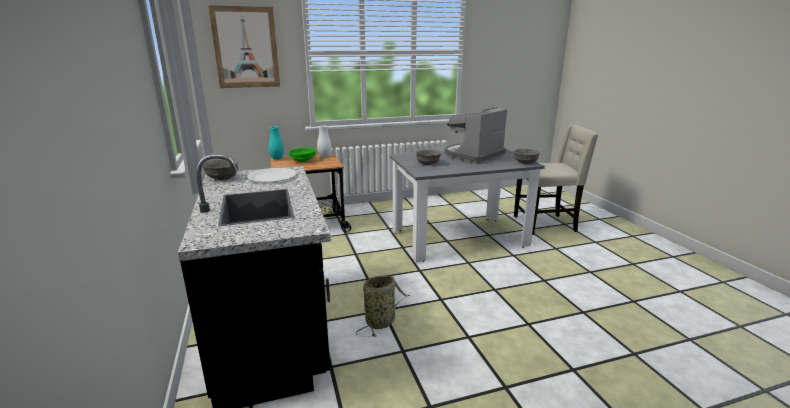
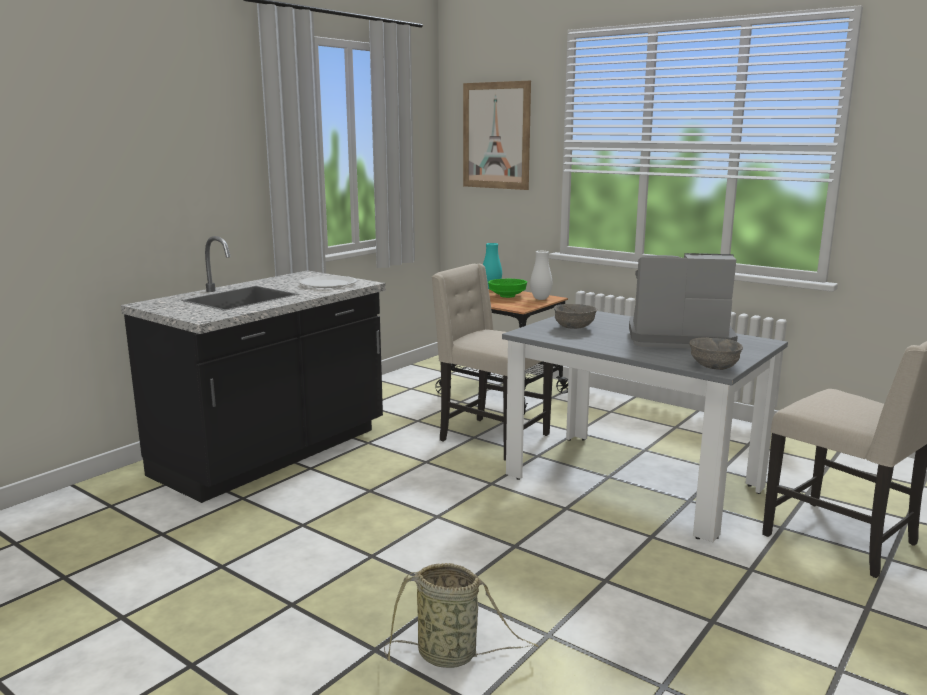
camera: 55 degrees right, 5 degrees down
(222, 178) = (300, 276): grey bowl -> none
(364, 250) = (491, 438): none -> beige chair
(381, 321) = (346, 497): basket -> basket (451, 655)

